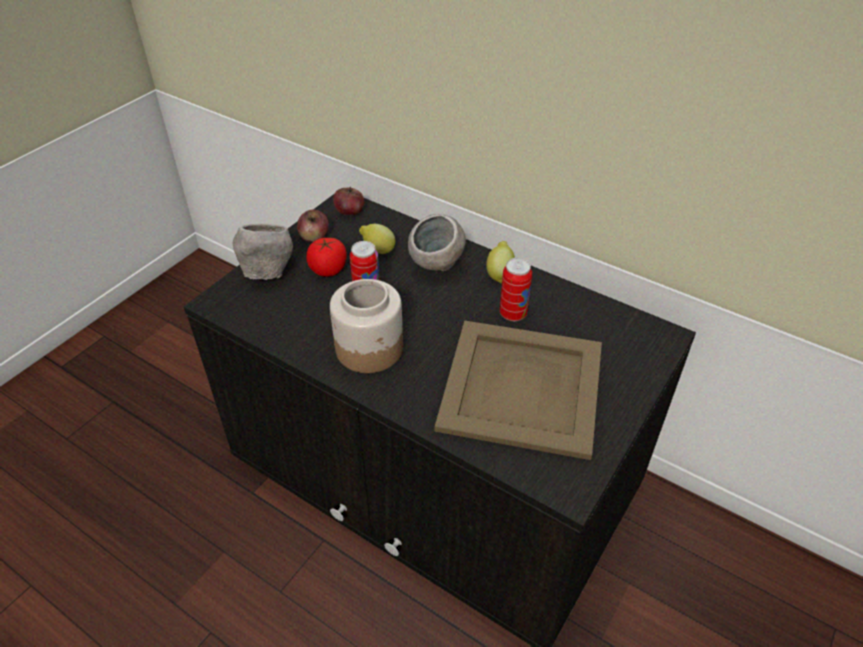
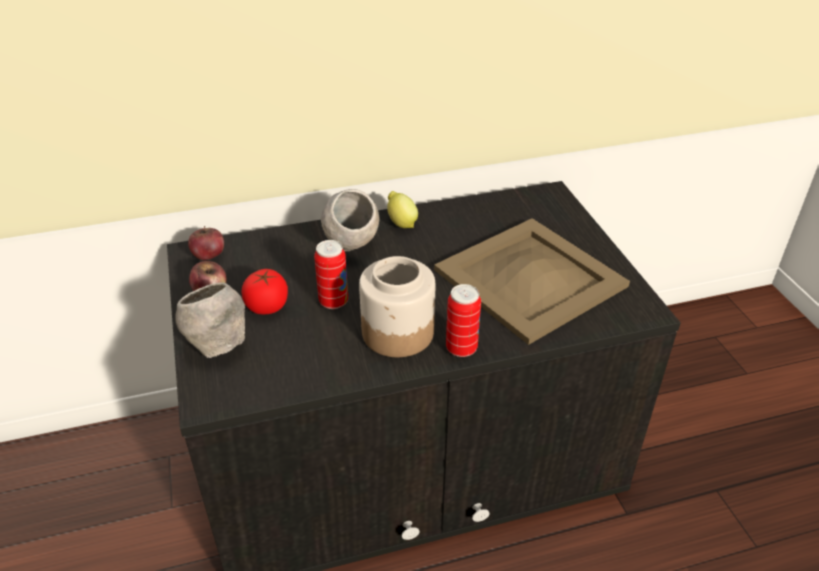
camera: 50 degrees left, 5 degrees down
(378, 251) = (285, 266): lemon -> none
(513, 314) = (451, 241): can -> can (461, 348)

